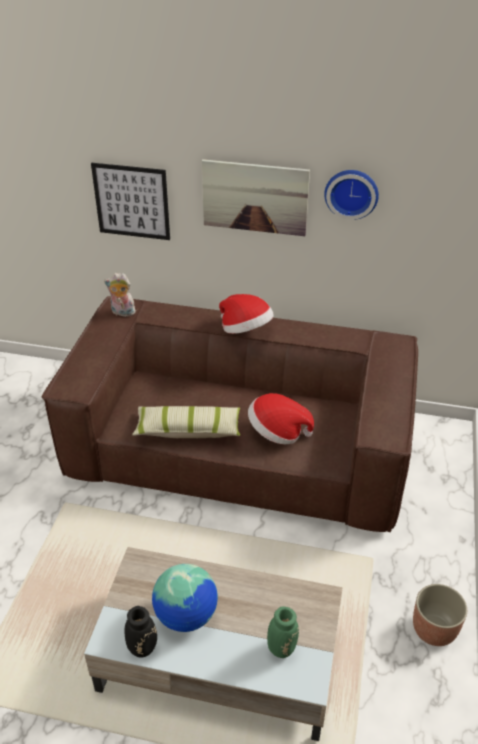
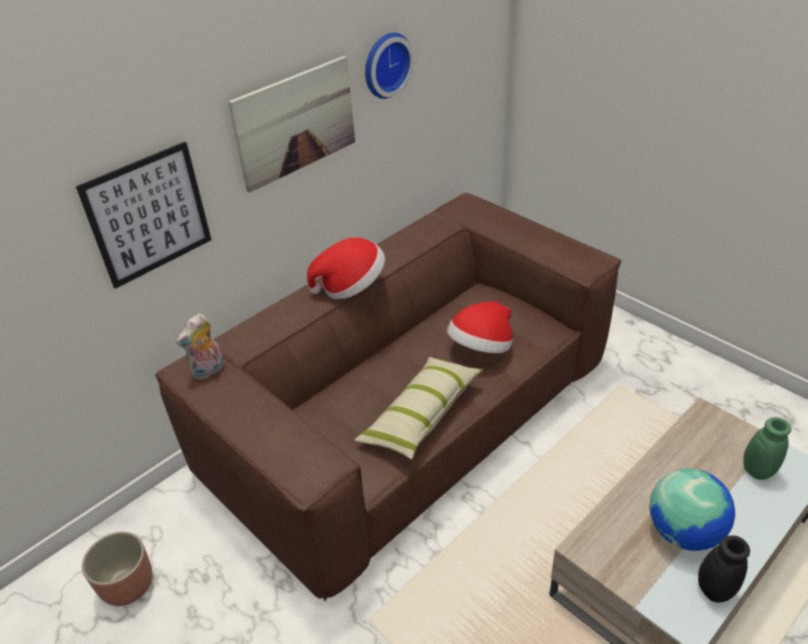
camera: 55 degrees left, 0 degrees up
(434, 629) = (716, 385): planter -> planter (127, 585)

